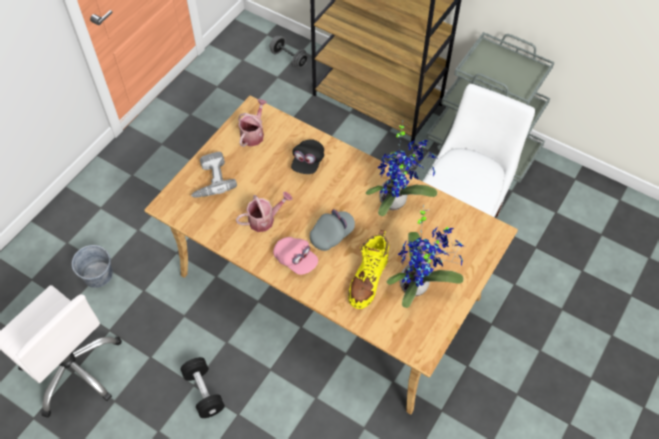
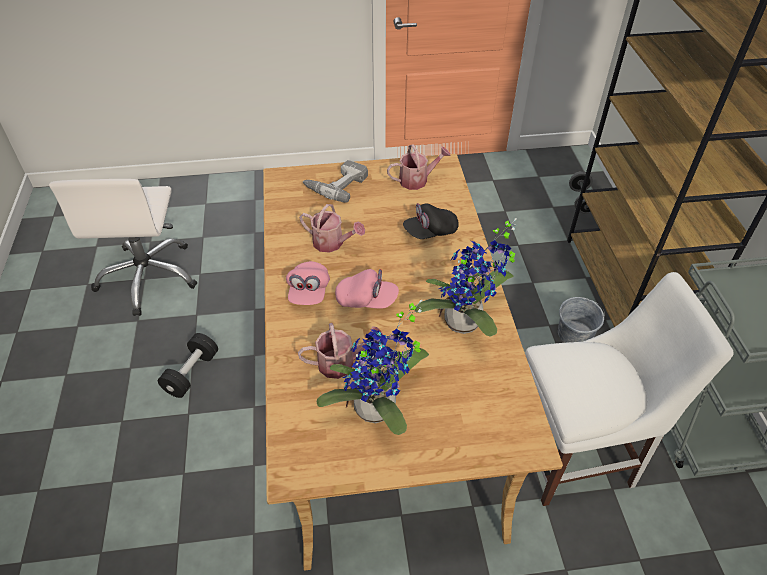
camera: 50 degrees right, 10 degrees down
(98, 274) = (243, 234): grey bucket -> grey bucket (575, 334)
(332, 234) = (366, 300): grey cap -> pink cap
(368, 280) = (341, 362): yellow boot -> watering can

